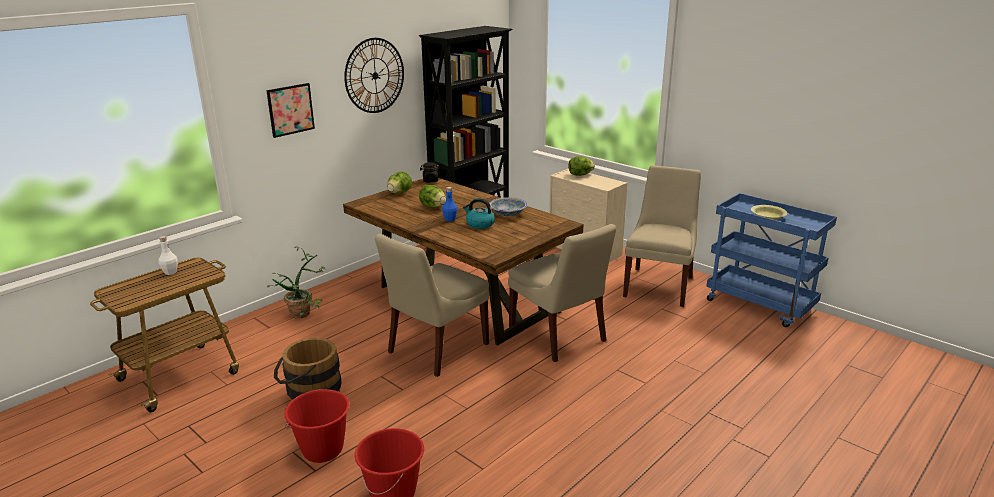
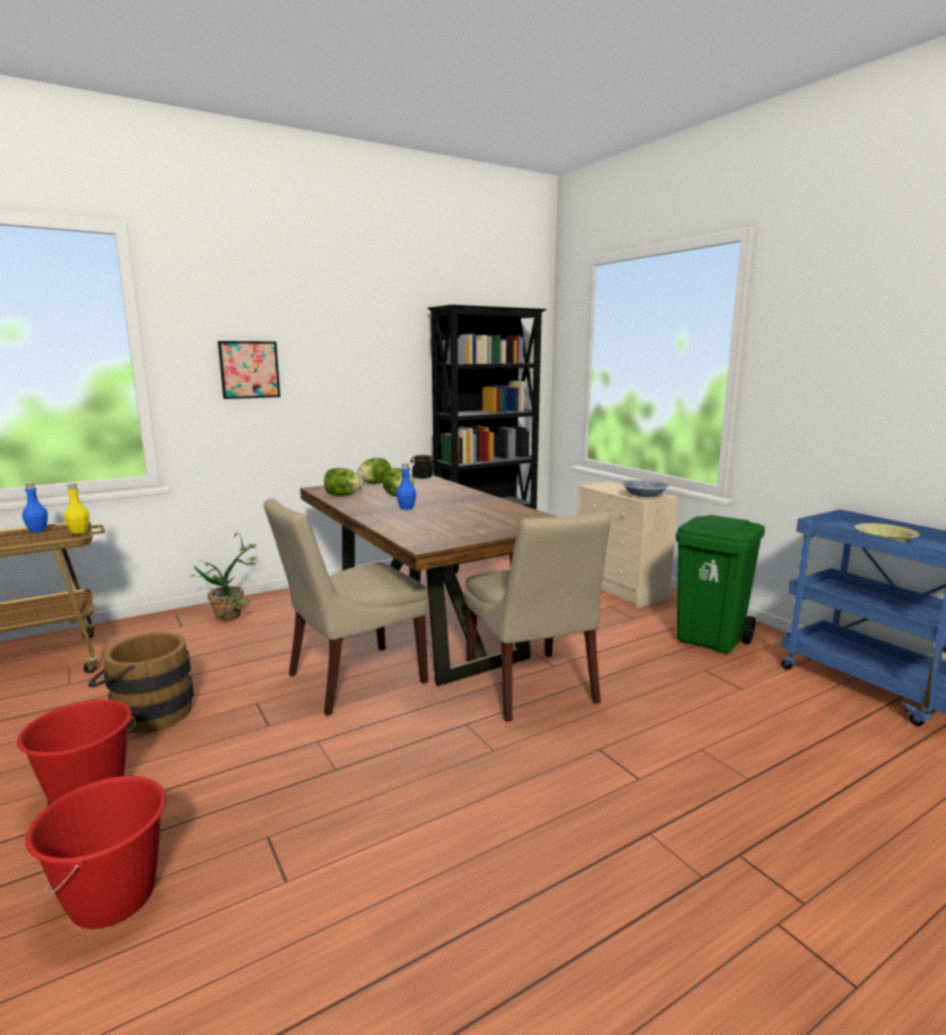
camera: 15 degrees right, 10 degrees down
(170, 272) = (37, 530): white bottle -> blue bottle
(210, 270) = (79, 532): none -> yellow bottle
(375, 75) = (367, 347): wall clock -> none
(479, 224) = (439, 515): kettle -> none
(508, 214) = (486, 508): bowl -> bowl (644, 496)
(580, 175) = (617, 487): lettuce -> lettuce (343, 495)
(659, 285) = (711, 640): beige chair -> green trash can

